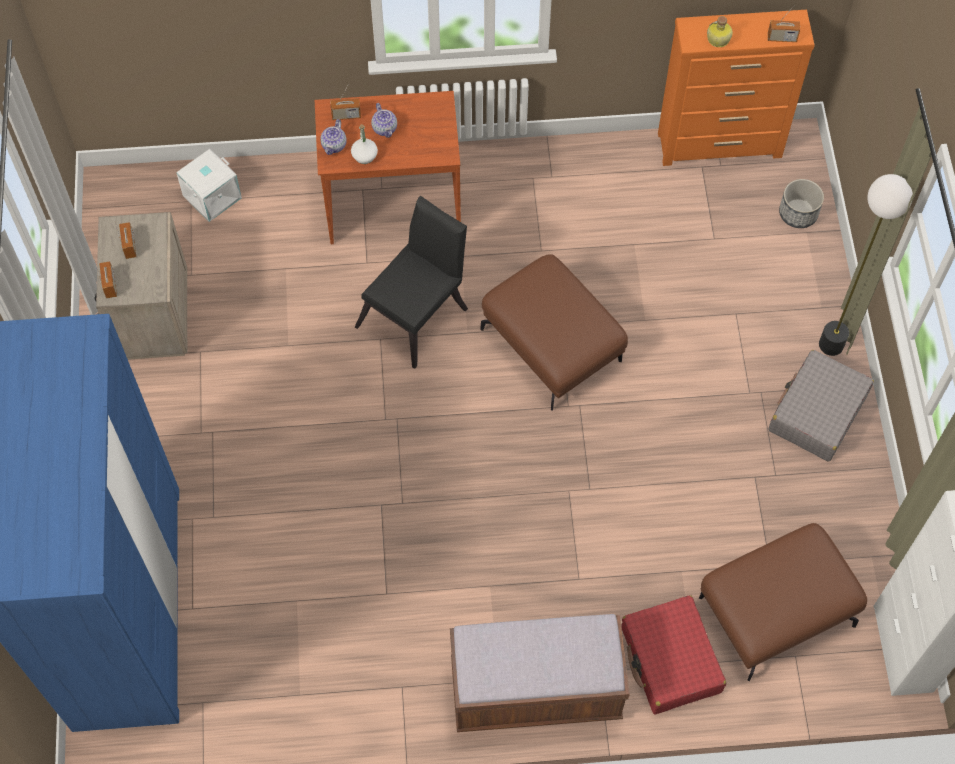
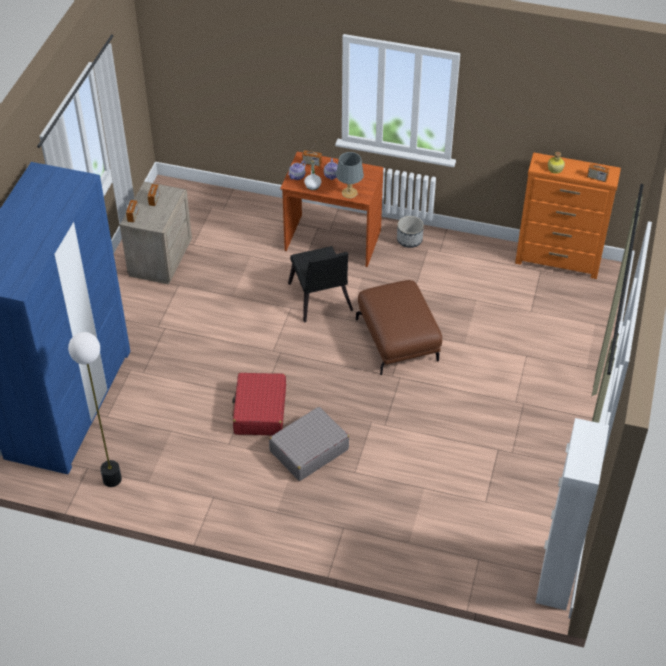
camera: 20 degrees right, 15 degrees down
(212, 196) = (225, 208): white storage box -> none
(417, 313) = (320, 300): black chair -> black chair turned 105 degrees clockwise
(424, 152) = (349, 193): none -> grey table lamp
(535, 690) = (297, 525): brown bench -> none
(670, 660) = (393, 536): red suitcase -> red suitcase (260, 411)
(776, 609) = (478, 528): brown ottoman -> none
(798, 213) = (593, 312): planter -> planter (409, 240)
(817, 413) = (556, 425): grey suitcase -> grey suitcase (308, 450)
(831, 344) = (584, 390): floor lamp -> floor lamp (112, 479)

